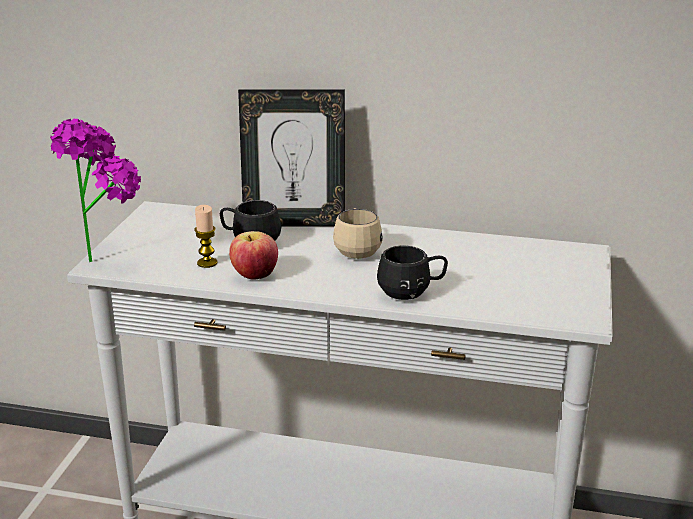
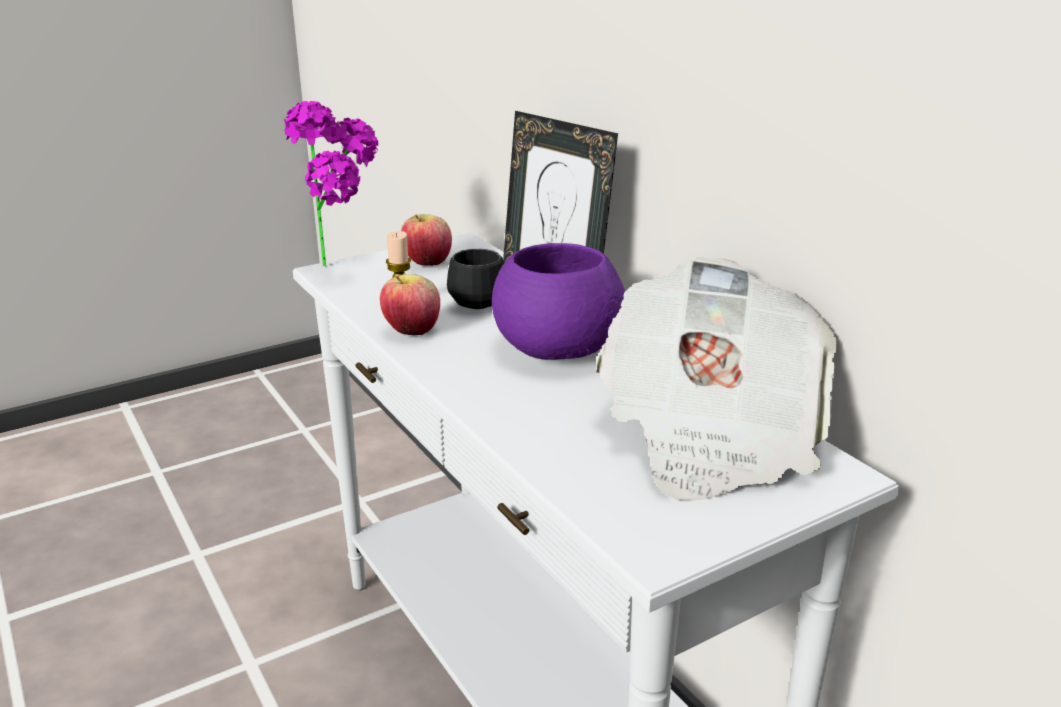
camera: 45 degrees right, 0 degrees up
(164, 232) = (427, 263): none -> apple
(357, 250) = (556, 348): beige mug -> purple bowl
(412, 293) = (516, 416): black mug -> none
(509, 259) = (709, 433): none -> newspaper

